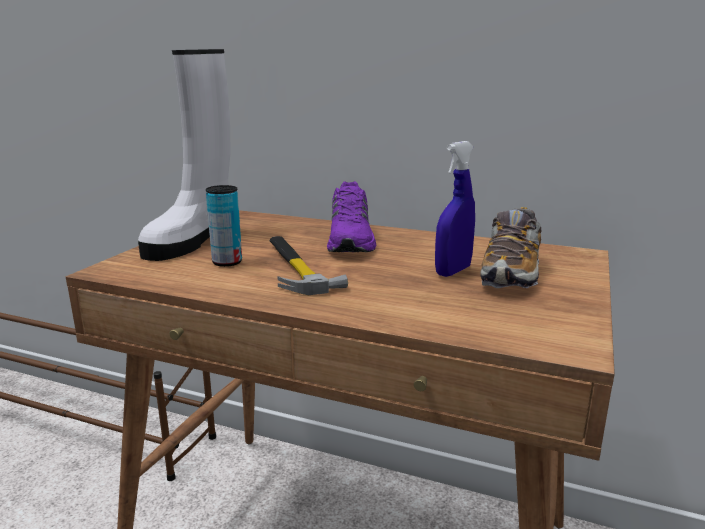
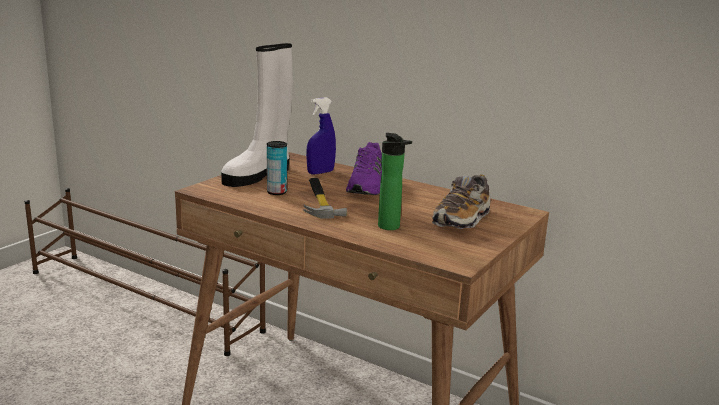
camera: 10 degrees right, 0 degrees up
(422, 298) = (391, 227): none -> bottle
(453, 271) = (423, 214): blue spray bottle -> blue spray bottle (320, 172)

